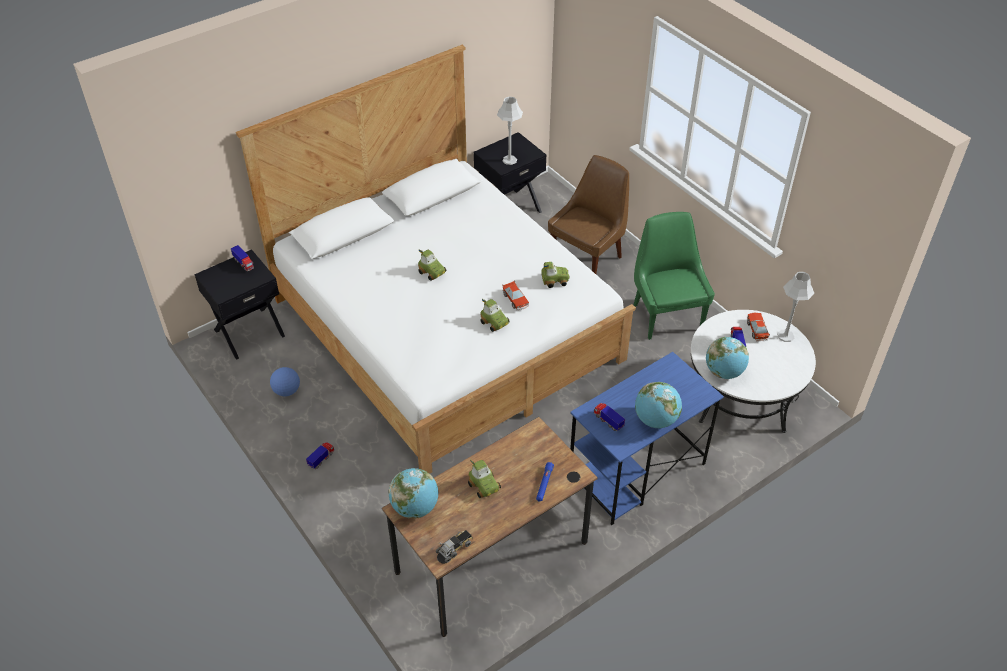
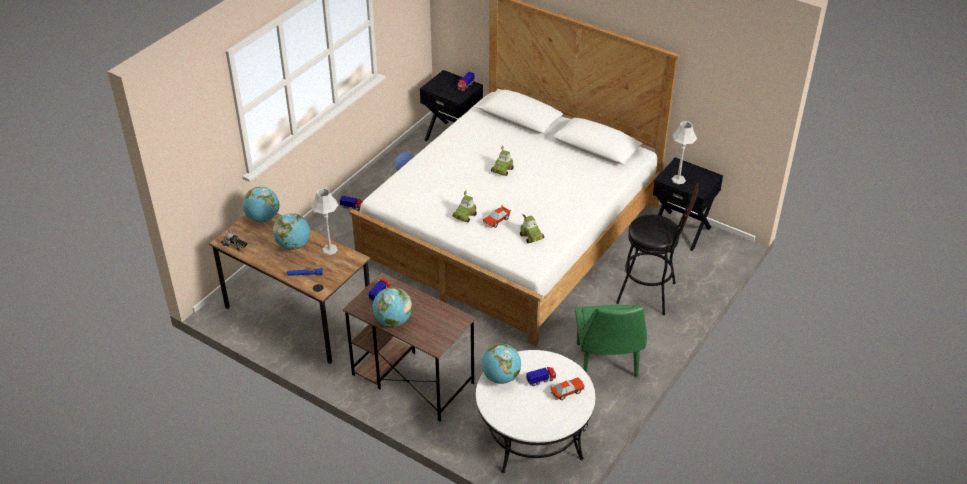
camera: 70 degrees right, 5 degrees down
(484, 485) = (293, 245): toy car -> globe
(588, 257) = (652, 294): brown chair -> black stool
(636, 472) = (412, 378): blue desk -> brown desk
(666, 315) = (607, 362): green chair -> green chair turned 120 degrees clockwise
(785, 336) = (570, 413): grey table lamp -> grey table lamp (329, 249)

